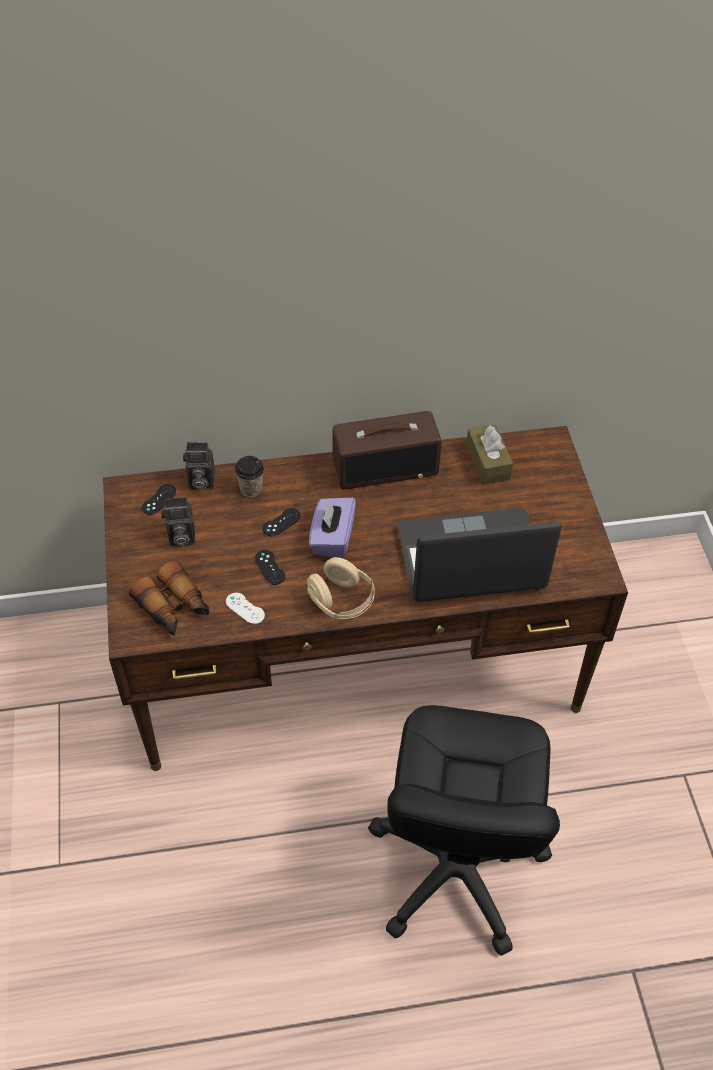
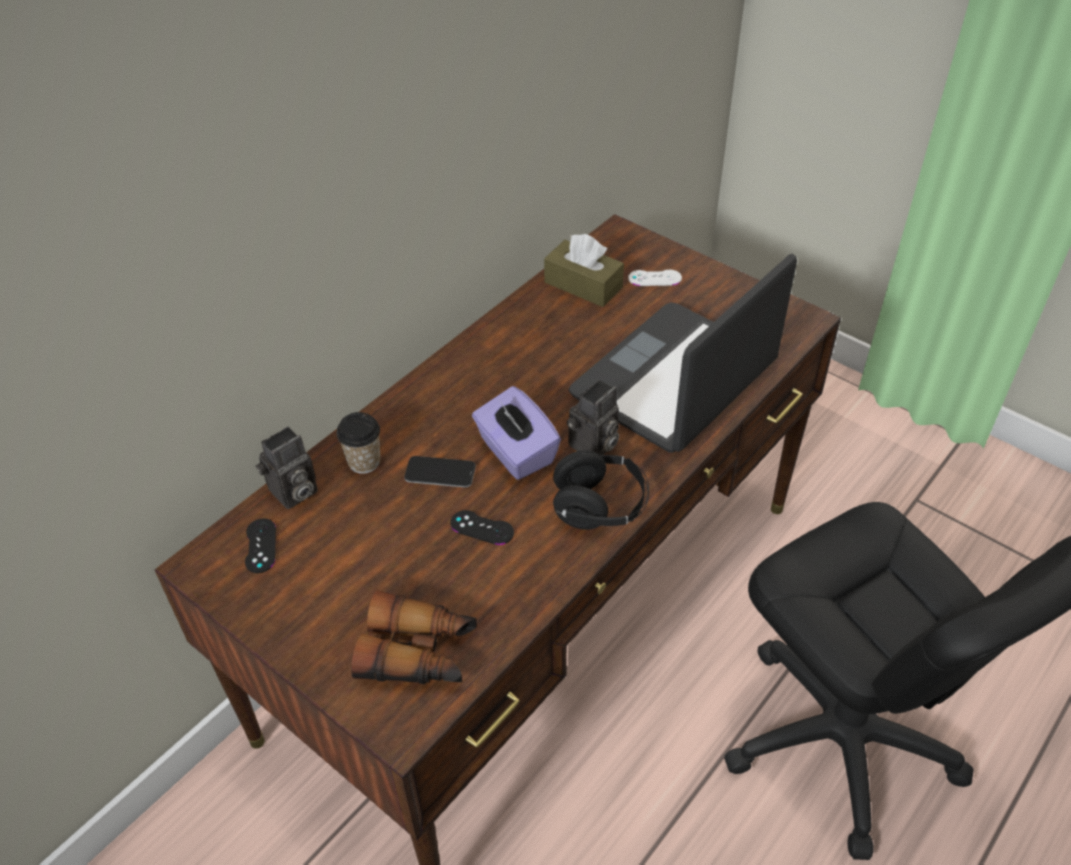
camera: 40 degrees left, 5 degrees down
(180, 537) = (336, 569): camera -> camera (593, 446)
(245, 608) = (505, 591): white game controller -> white game controller (655, 278)
(281, 522) = (440, 473): black game controller -> phone
(341, 601) = (600, 507): beige headphones -> black headphones
(386, 467) = (488, 349): radio -> none

